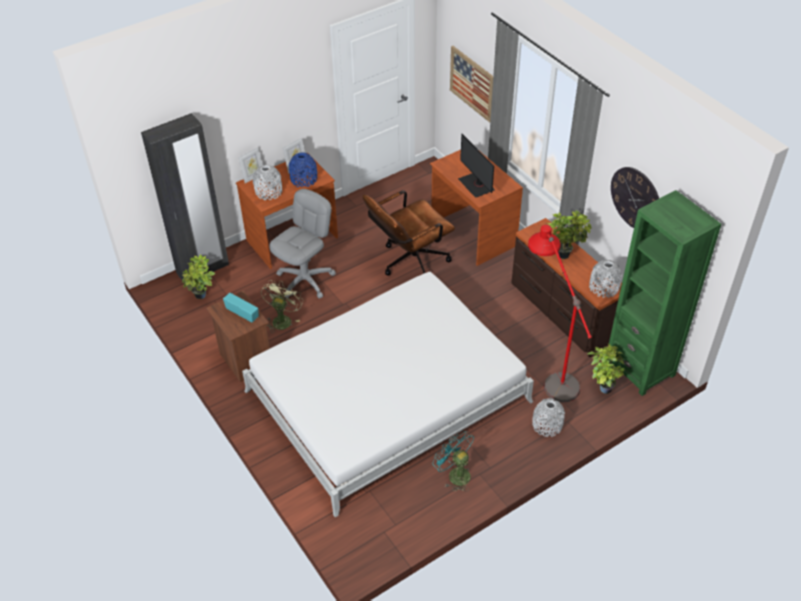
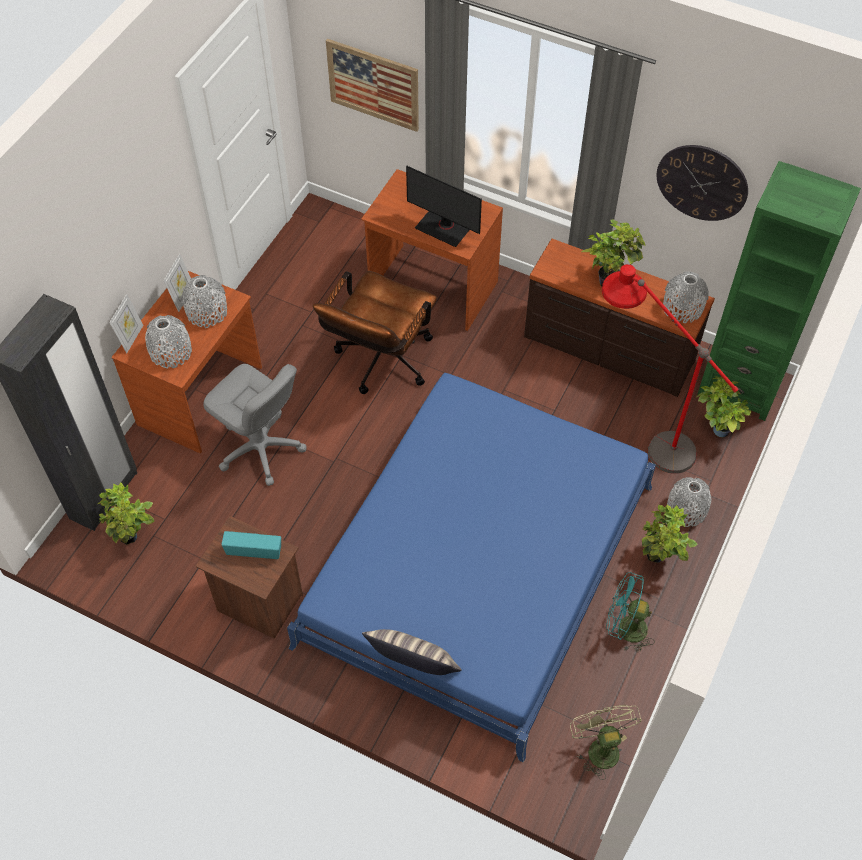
camera: 30 degrees left, 10 degrees up
(282, 319) = (268, 520): green fan -> green fan (600, 747)
(290, 418) = (413, 668): none -> pillow
(304, 179) = (207, 312): blue vase -> grey vase
(305, 280) = (260, 449): grey office chair -> grey office chair turned 120 degrees clockwise
(388, 396) = (477, 564): white bed -> blue bed
(506, 445) = (658, 559): none -> potted plant

